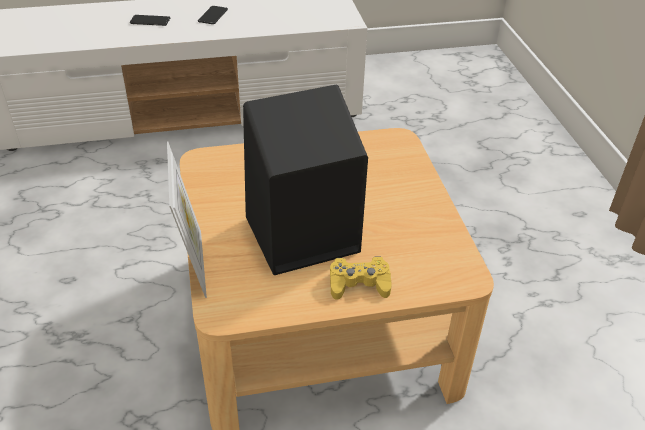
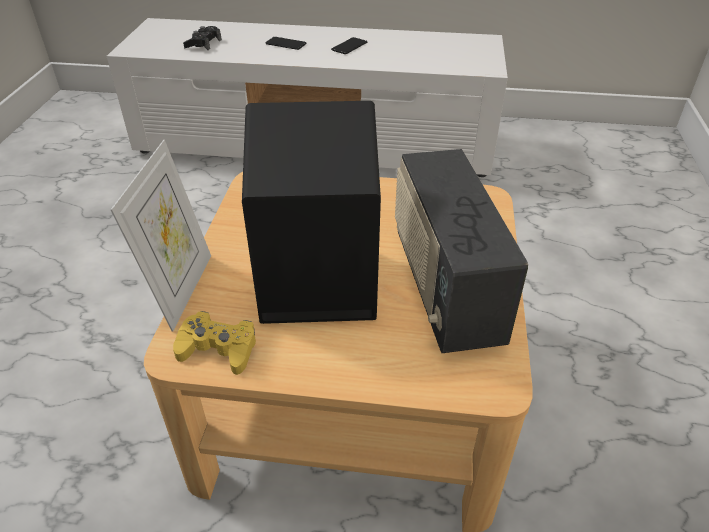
camera: 20 degrees right, 0 degrees up
(66, 32) = (203, 44): none -> black game controller
(359, 283) = (354, 358): yellow game controller -> yellow game controller (218, 349)
(398, 216) = (443, 287): none -> radio

